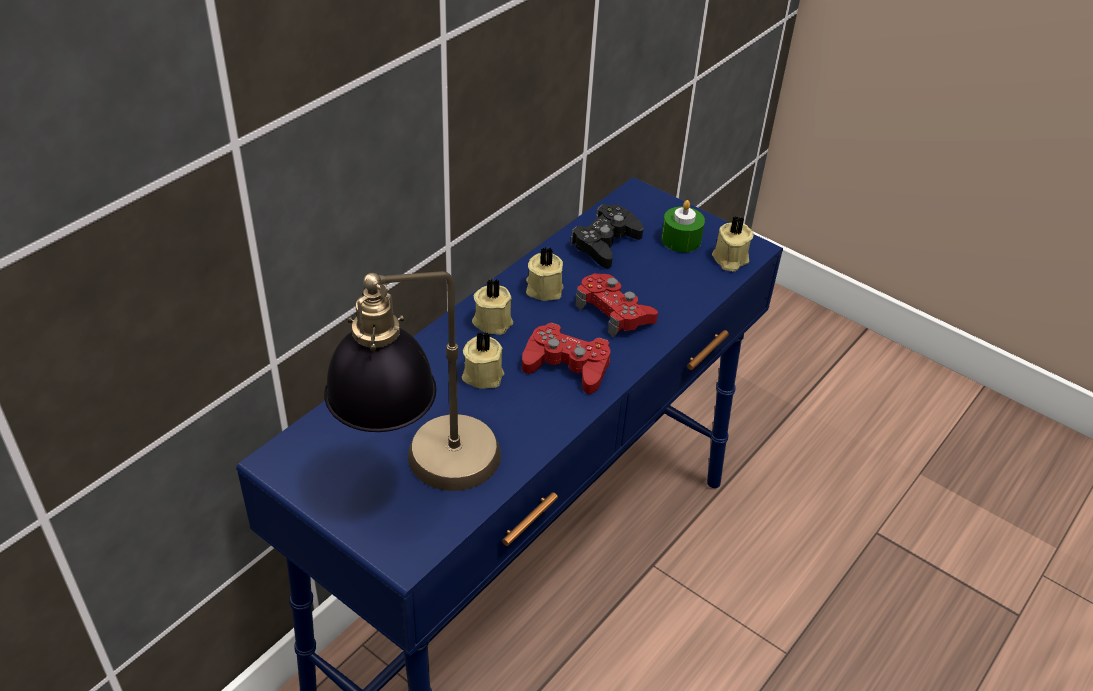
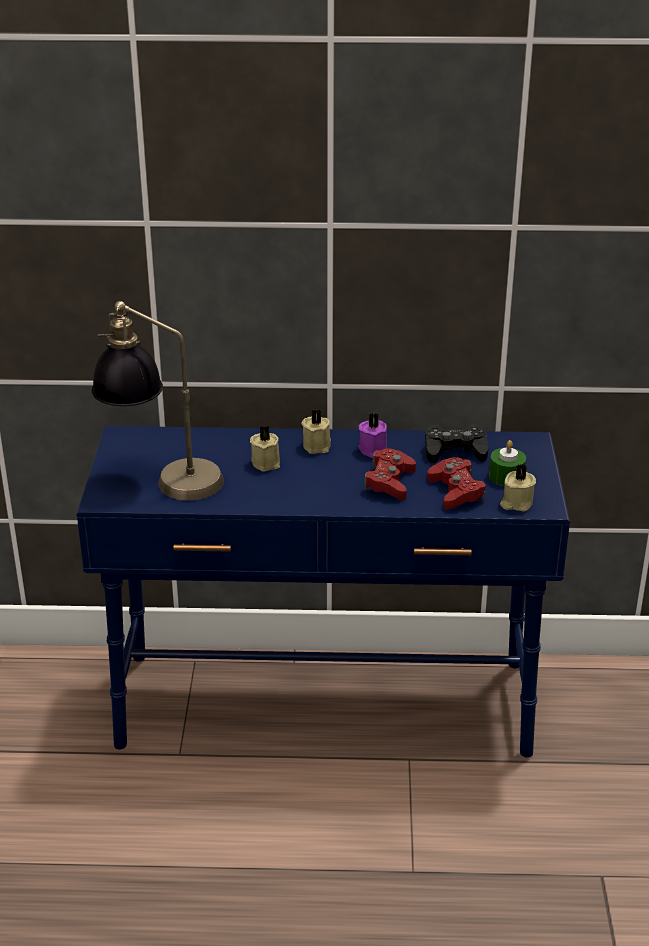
camera: 55 degrees right, 10 degrees down
(543, 289) = (374, 449): beige candle -> purple candle
(567, 365) = (314, 486): red game controller -> red game controller (455, 491)

